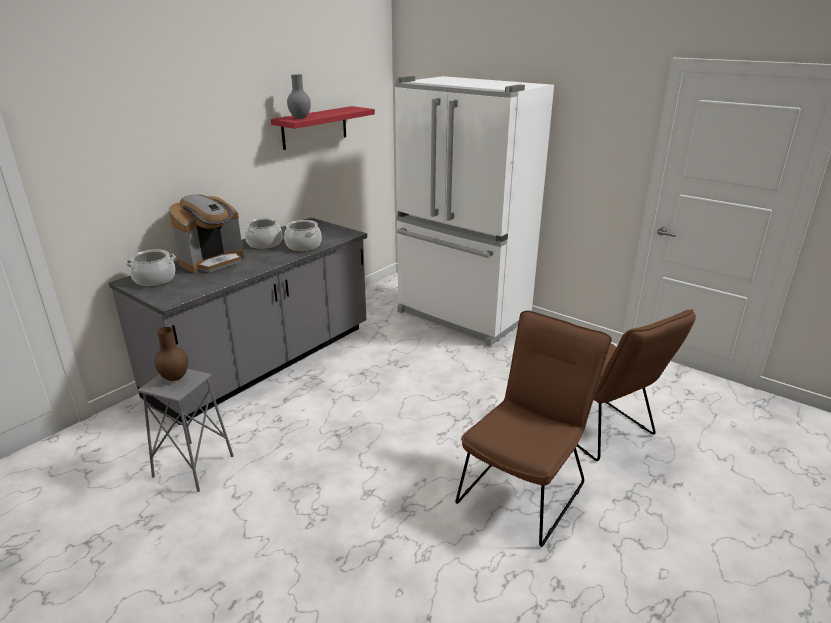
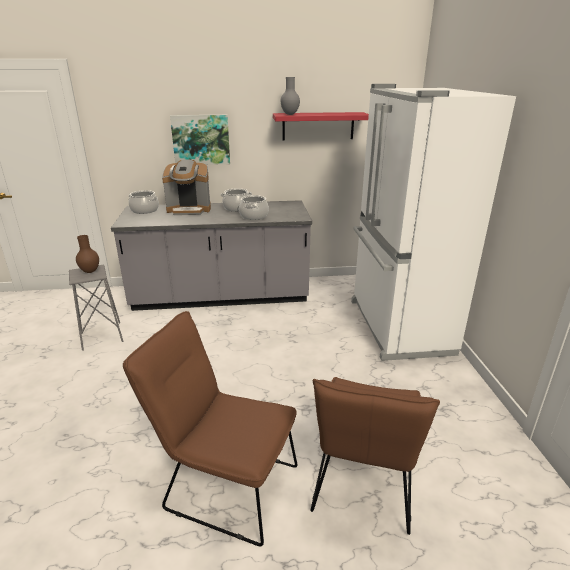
camera: 45 degrees right, 0 degrees up
(195, 165) = (201, 139): none -> picture
(526, 488) = (224, 484): brown chair -> brown chair turned 150 degrees counterclockwise

